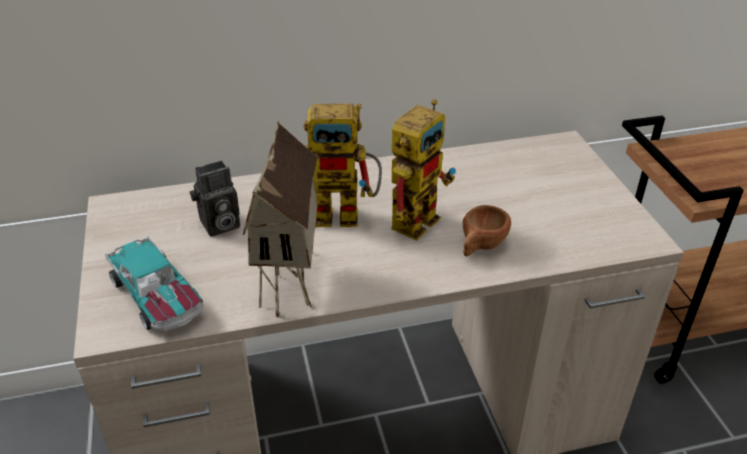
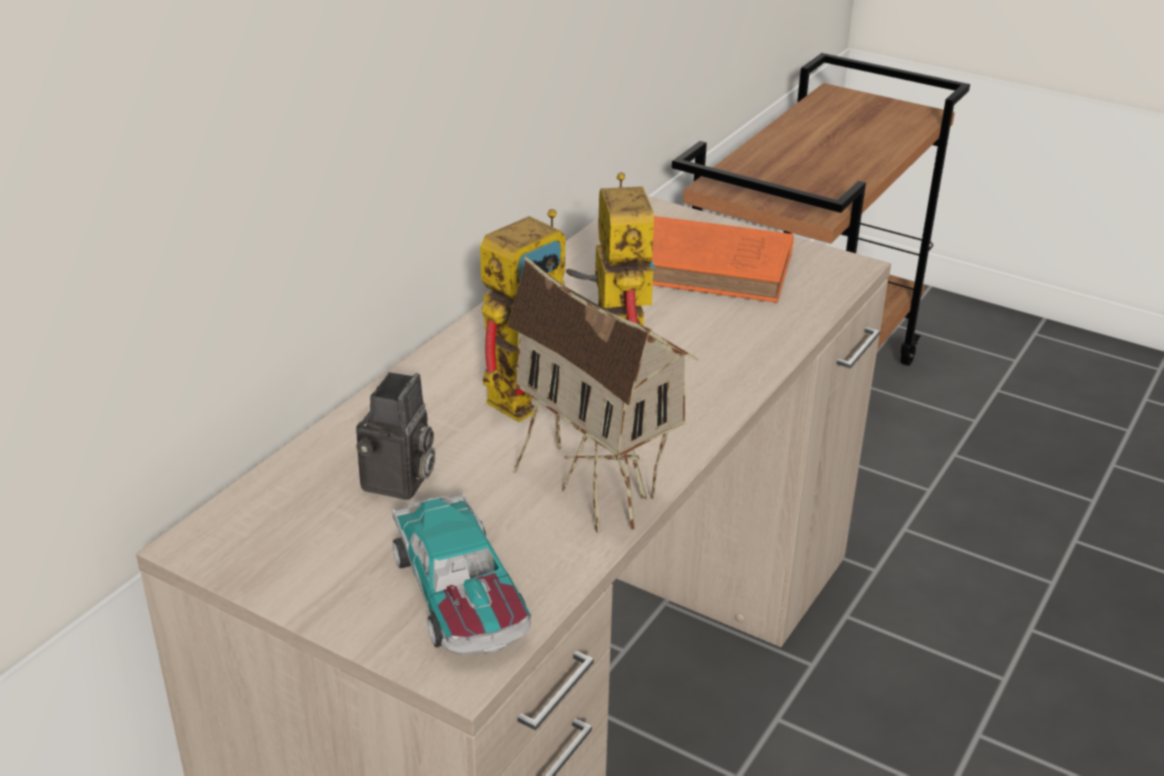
camera: 45 degrees left, 5 degrees down
(158, 297) = (461, 596): toy car -> toy car turned 60 degrees clockwise
(480, 246) = (720, 348): brown cup -> none
(553, 198) = (716, 269): none -> orange book

